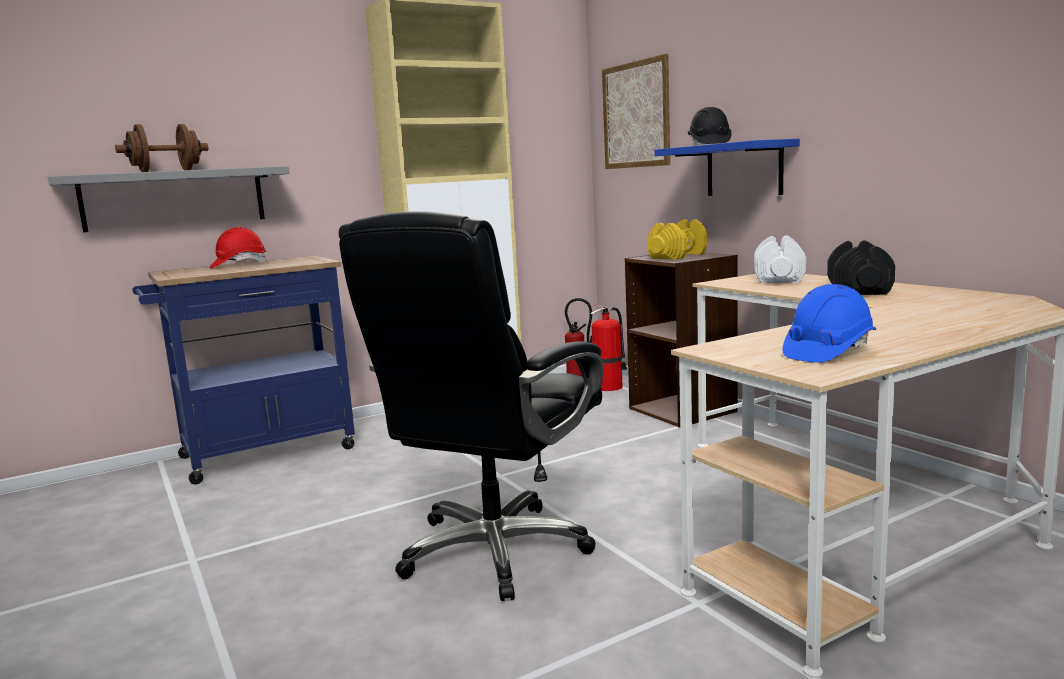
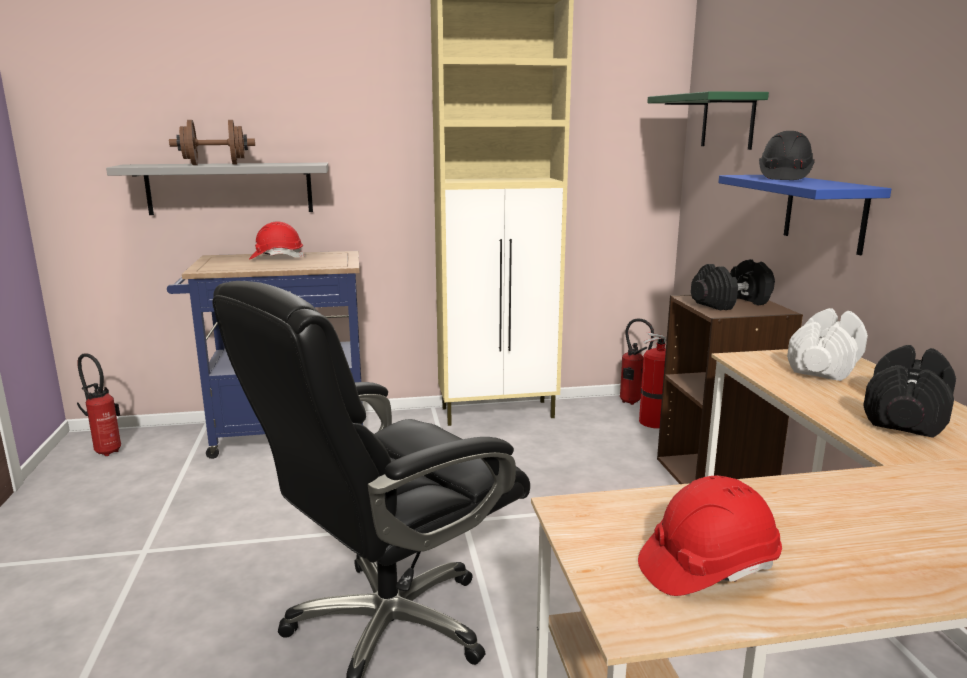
camera: 20 degrees right, 5 degrees up
(58, 501) = (107, 450): none -> fire extinguisher
(636, 114) = (727, 121): picture -> green shelf
(678, 256) = (731, 303): yellow dumbbell -> black dumbbell
(827, 352) = (707, 567): blue hard hat -> red hard hat

